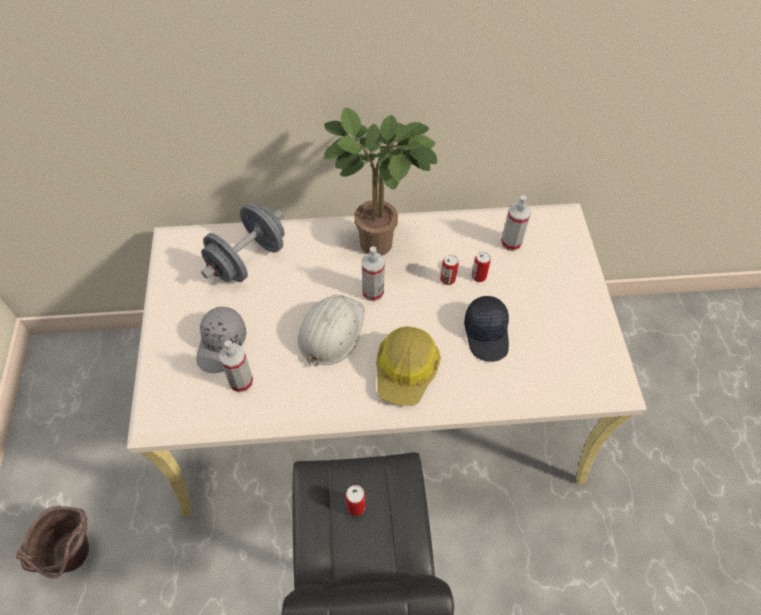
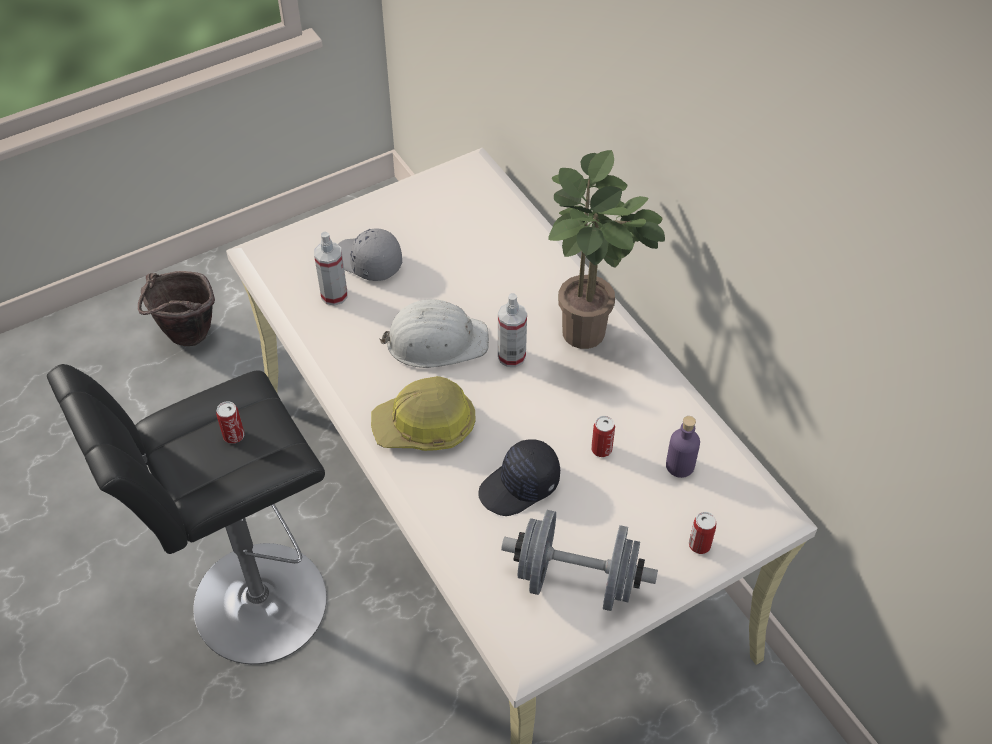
camera: 65 degrees right, 5 degrees down
(222, 345) = (368, 262): grey cap -> grey cap turned 45 degrees clockwise
(247, 260) = (485, 234): grey dumbbell -> grey dumbbell (576, 580)
(447, 279) = (576, 420): can -> can (699, 545)
(511, 243) = (680, 466): spray bottle -> purple bottle

